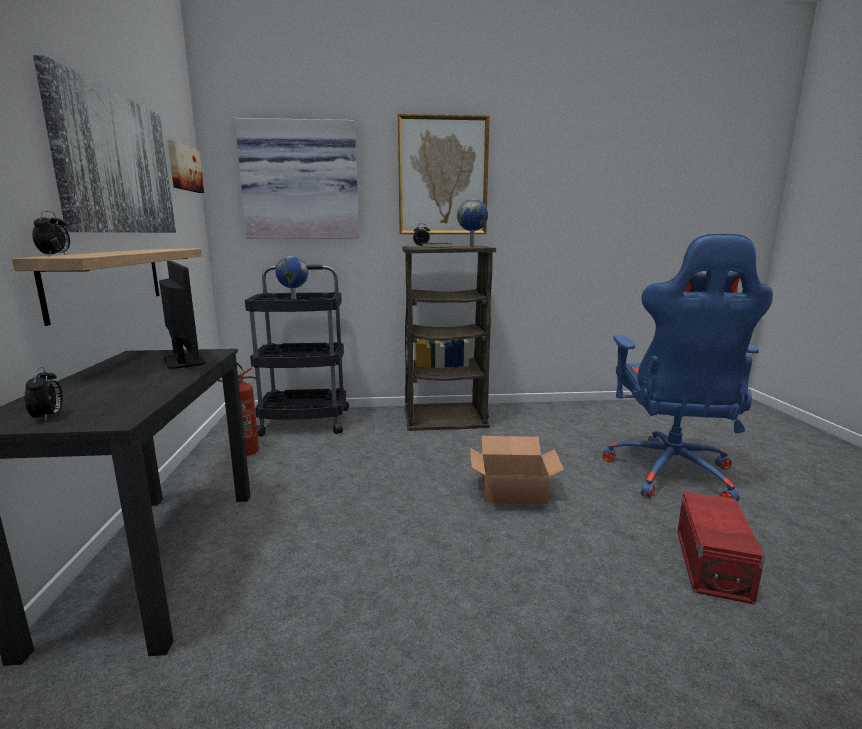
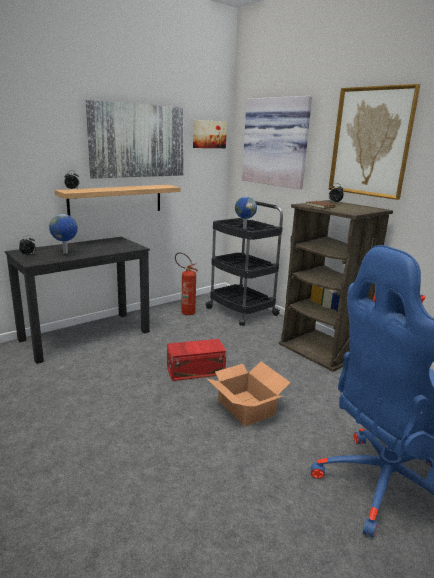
camera: 55 degrees right, 5 degrees up
(184, 361) = (115, 248): monitor -> none
(472, 246) = (364, 209): globe -> globe (66, 253)
(710, 565) = (239, 525): red storage box -> red storage box (194, 370)

